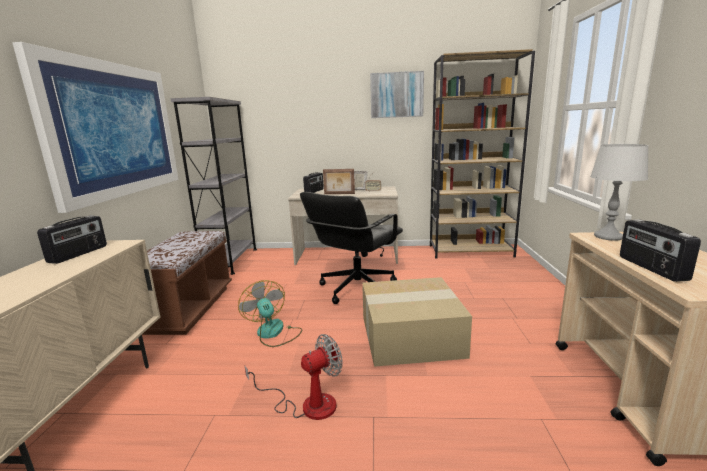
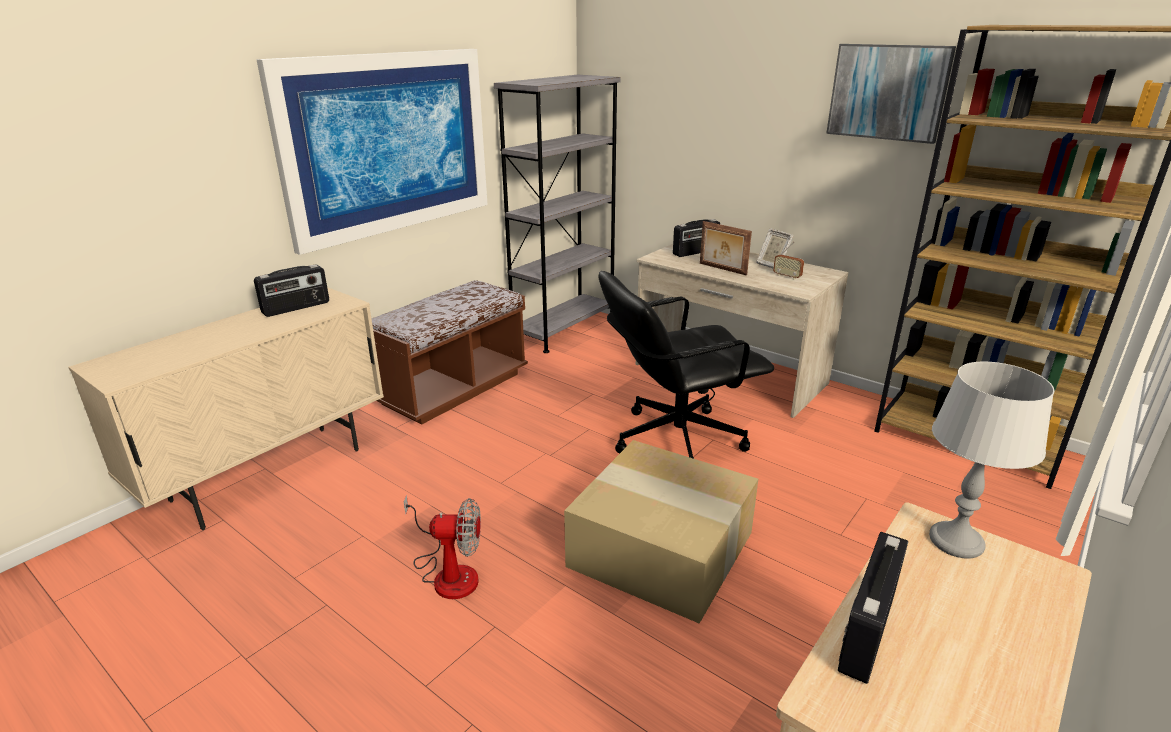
camera: 35 degrees right, 10 degrees up
(273, 333) = (505, 464): fan -> none

